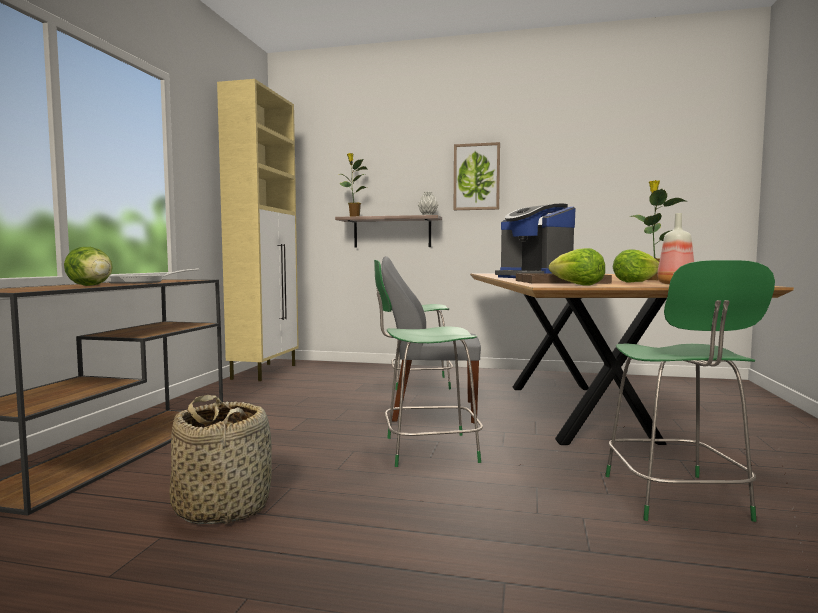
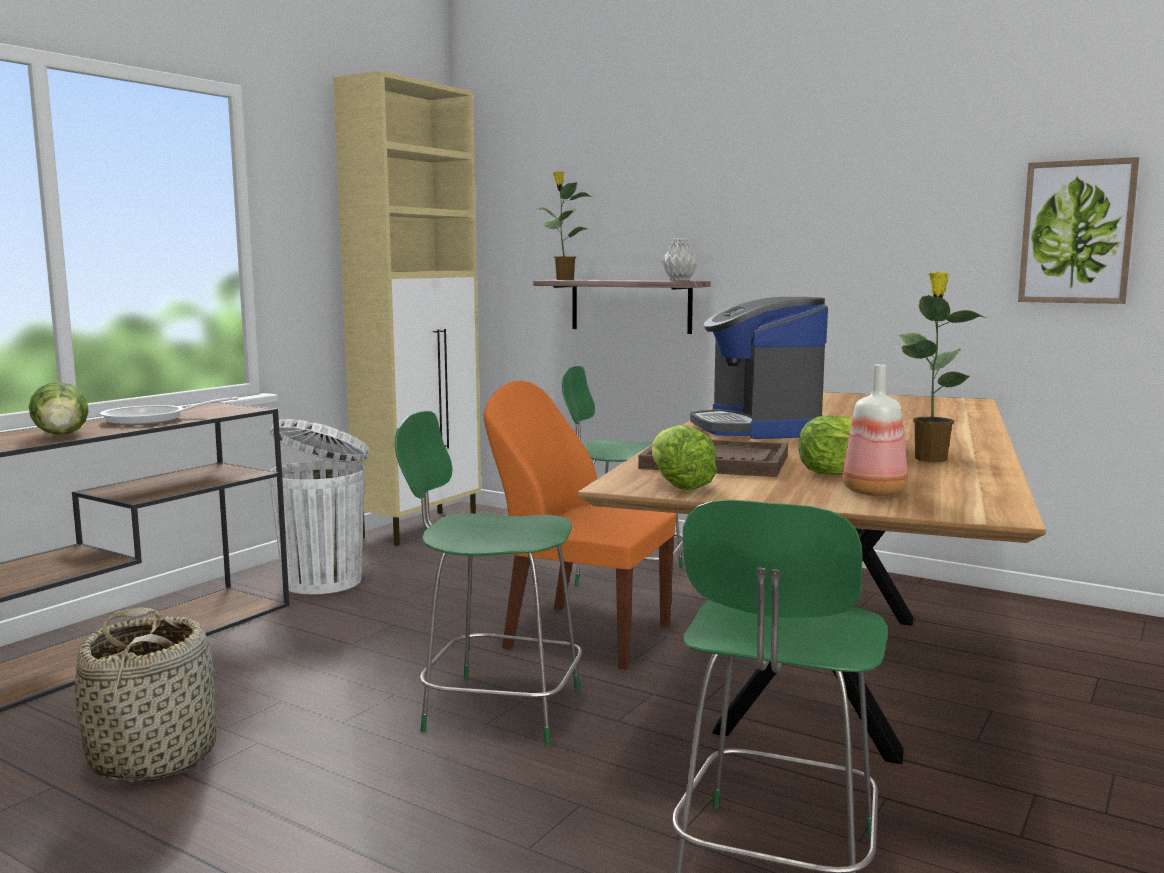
camera: 20 degrees right, 5 degrees up
(232, 401) = (324, 581): none -> white trash can
(431, 411) = (583, 636): grey chair -> orange chair
(476, 177) = (770, 209): picture -> picture (1077, 232)

